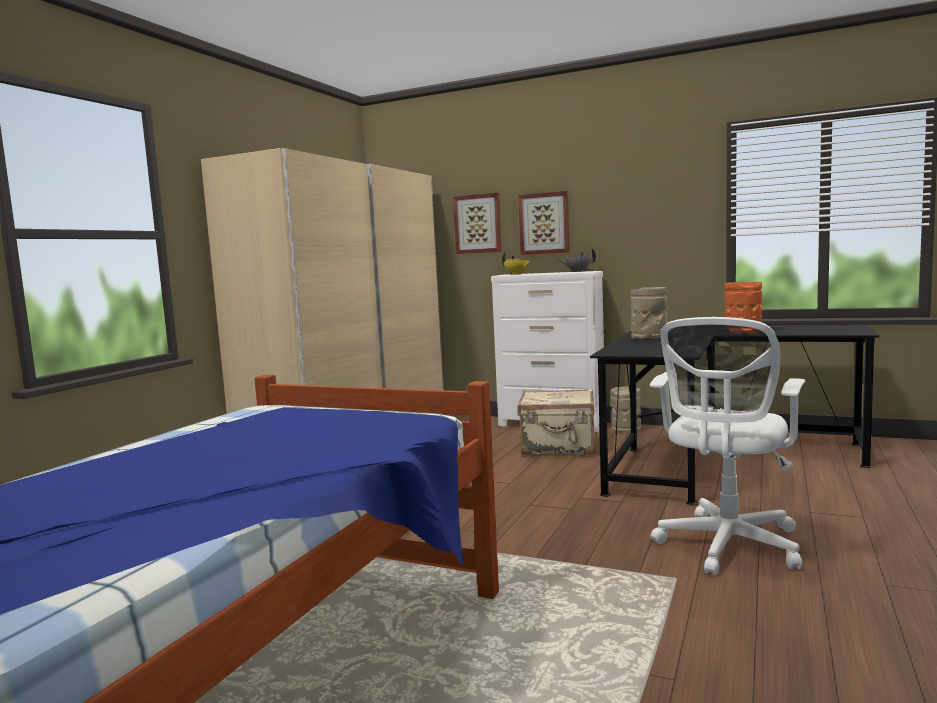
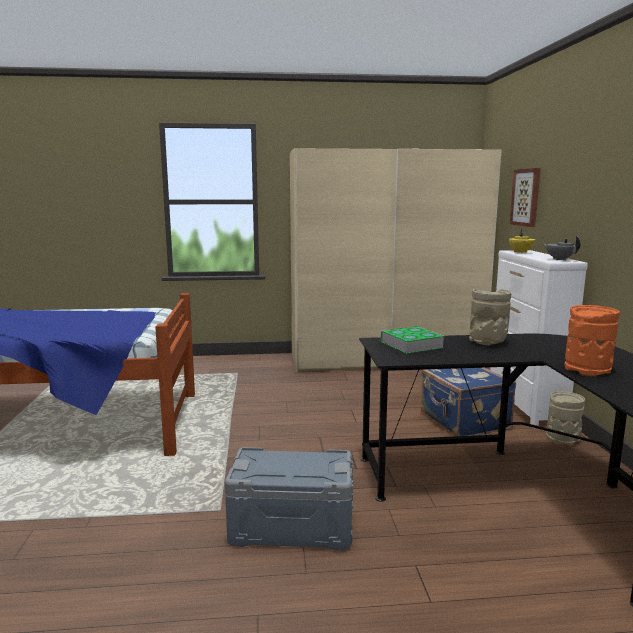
camera: 60 degrees right, 5 degrees up
(544, 223) = (562, 203): picture -> none
(559, 447) = (463, 421): beige suitcase -> blue suitcase
(636, 348) = (411, 345): none -> book
(727, 547) = (292, 526): white office chair -> grey storage box

